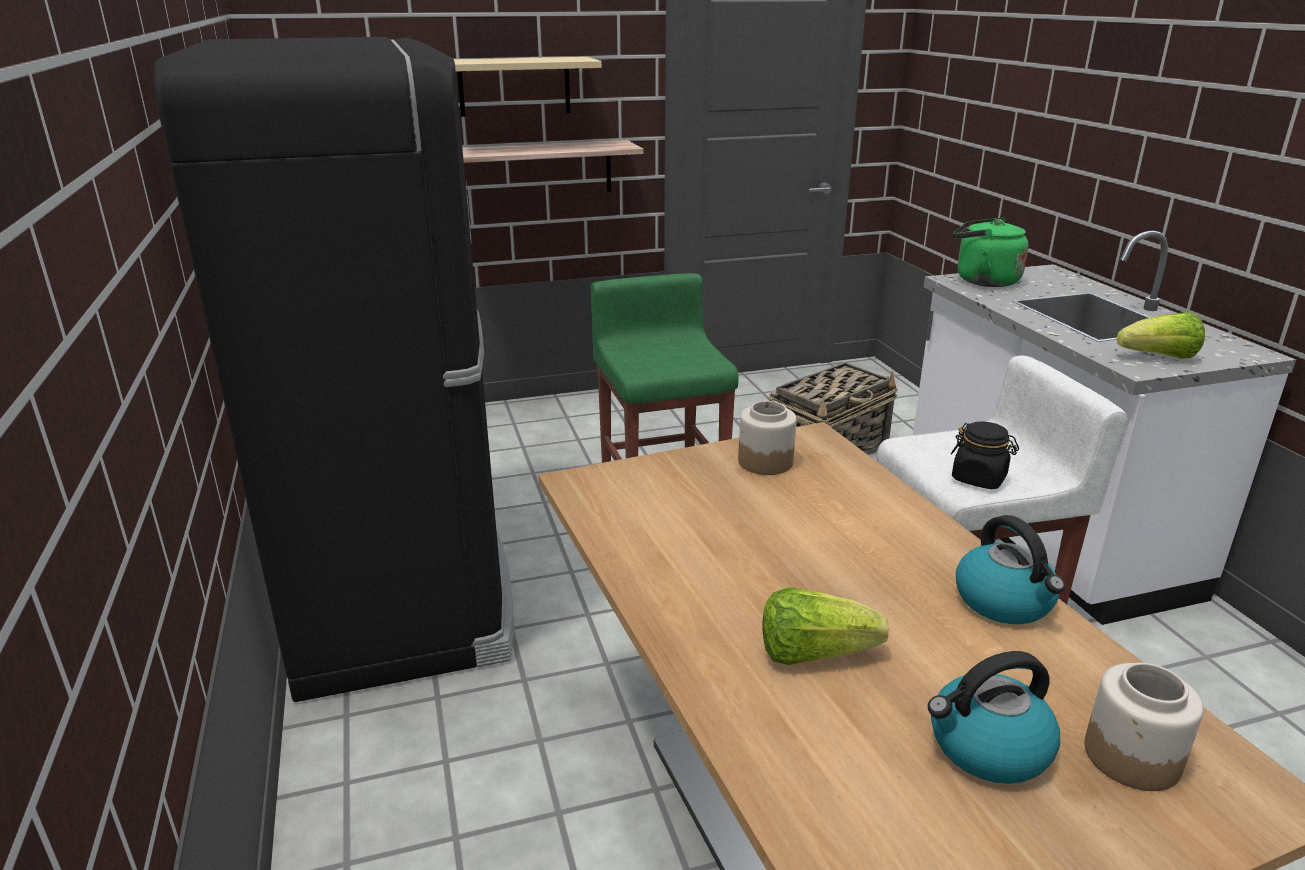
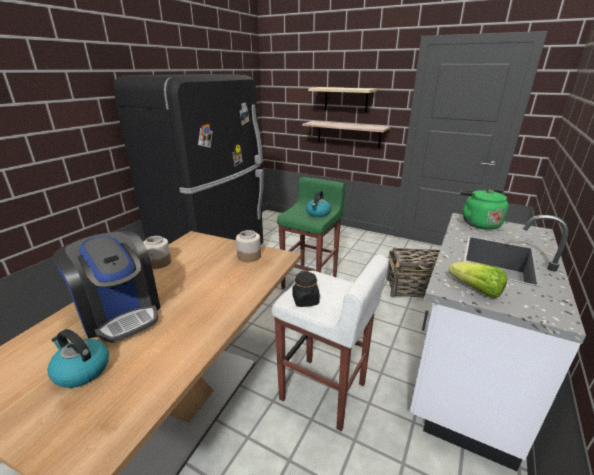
camera: 45 degrees right, 0 degrees up
(813, 653) = (120, 313): lettuce -> coffee machine
(1005, 602) = (196, 340): kettle -> kettle (318, 213)
(1133, 757) = (96, 412): jar -> jar (159, 262)

